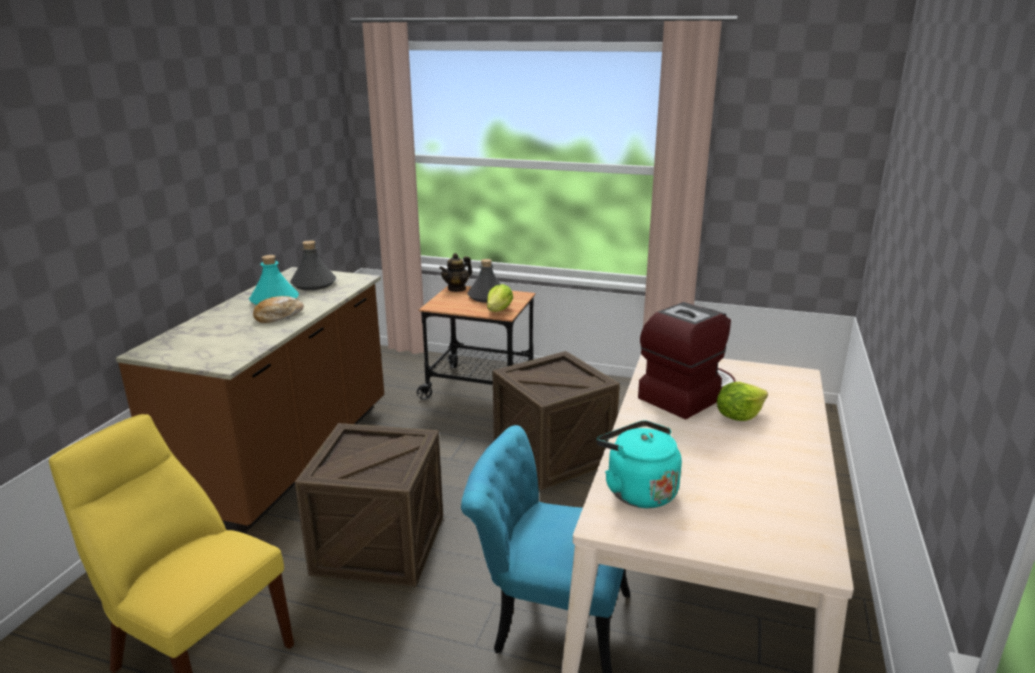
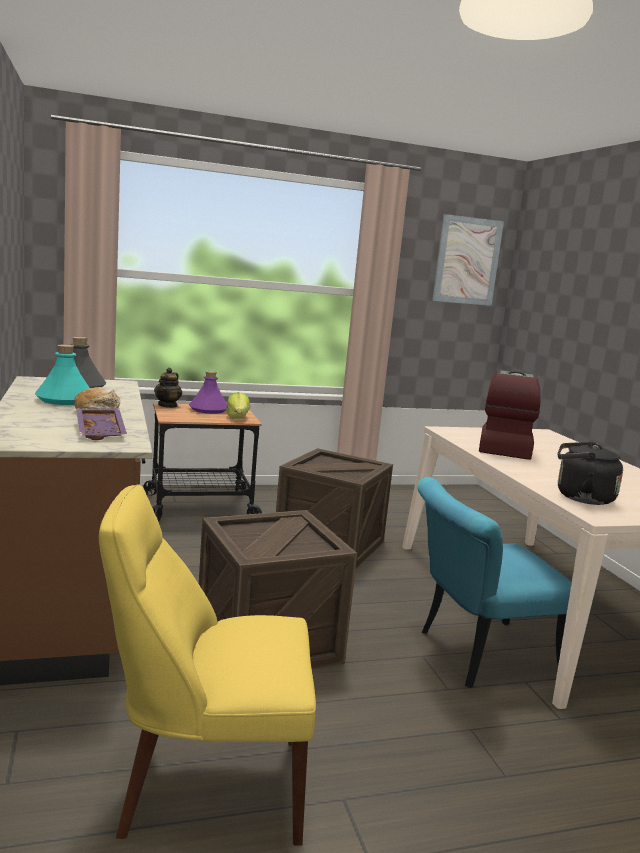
camera: 35 degrees left, 10 degrees down
(234, 345) = (102, 432): none -> purple tray
(487, 297) = (209, 410): grey bottle -> purple bottle
(637, 491) = (580, 497): turquoise kettle -> black kettle
(738, 416) = (555, 455): lettuce -> none
(818, 127) = (467, 261): none -> picture

